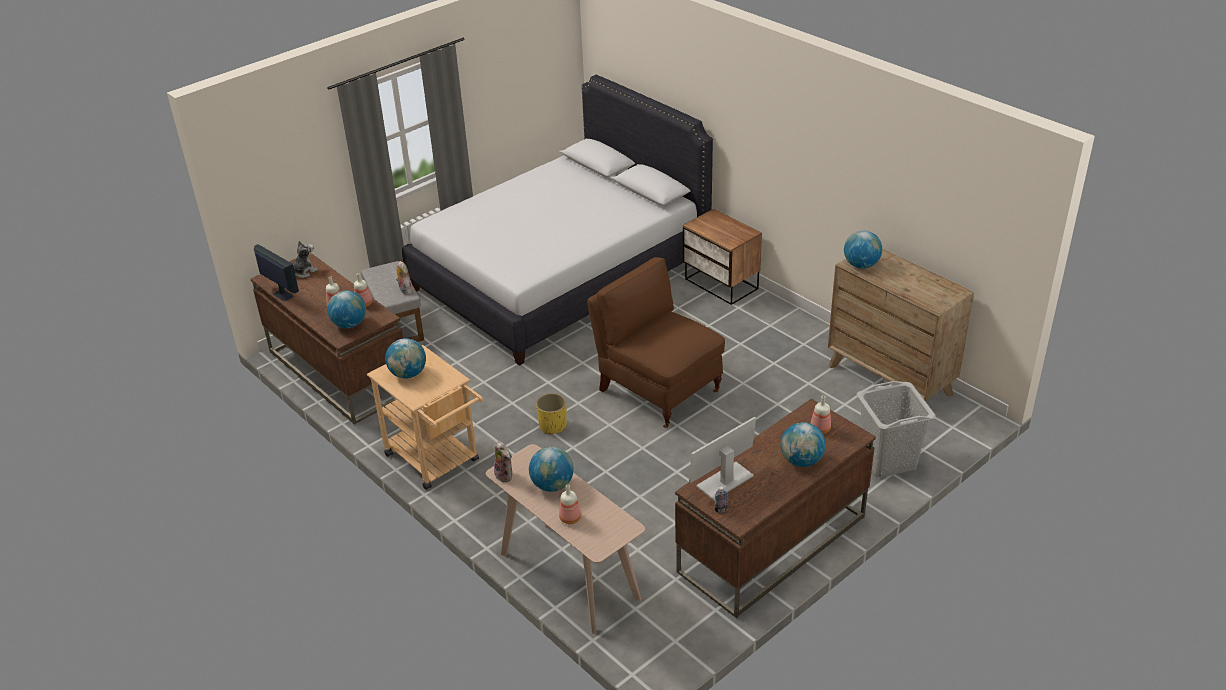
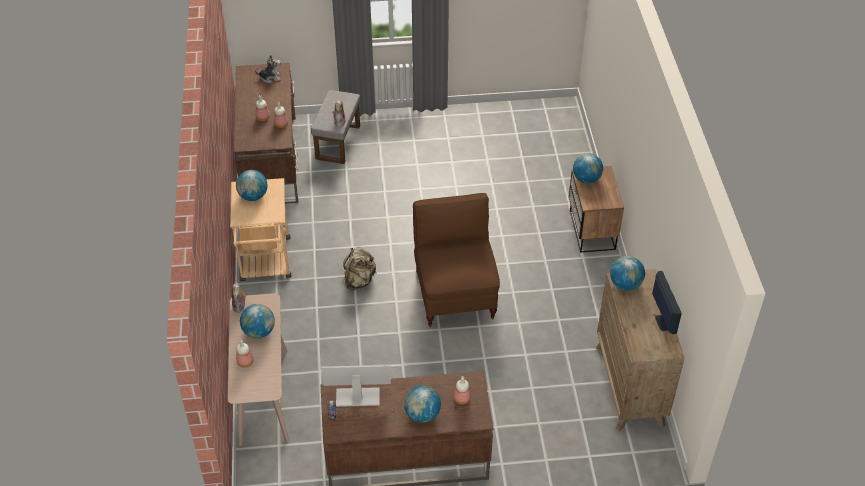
camera: 35 degrees right, 10 degrees up
(282, 295) = (241, 90): monitor -> monitor (662, 322)
(349, 324) = (257, 136): globe -> globe (586, 179)
(552, 426) = (359, 280): yellow planter -> beige backpack
(560, 275) = (483, 159): white bed -> none
(888, 460) = (555, 447): grey laundry basket -> none

